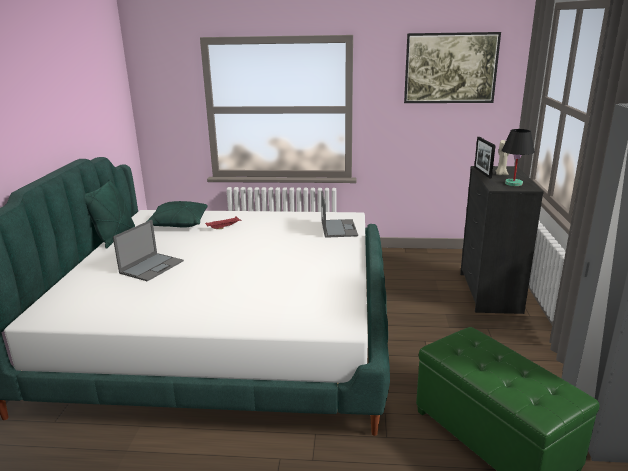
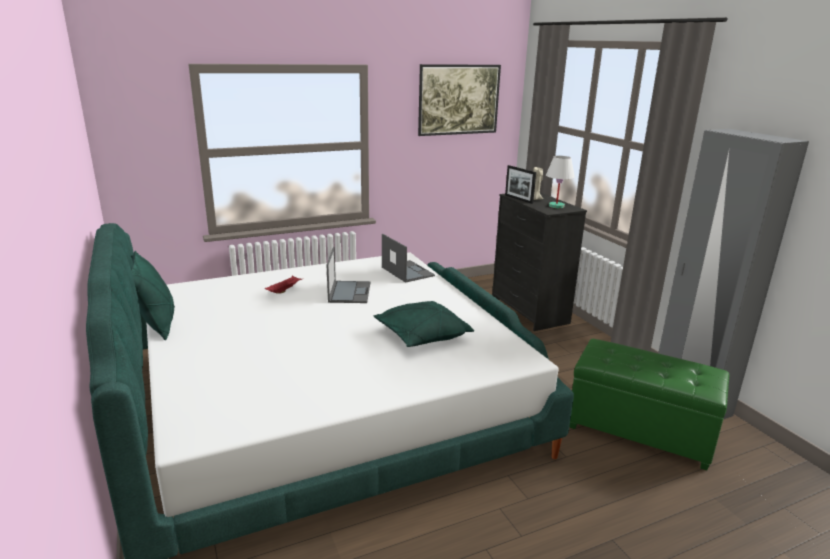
camera: 30 degrees left, 0 degrees up
(152, 266) = (257, 348): laptop -> laptop (349, 292)
(178, 224) = (223, 295): green pillow -> green pillow (421, 336)
(514, 183) = (556, 206): black table lamp -> white table lamp

